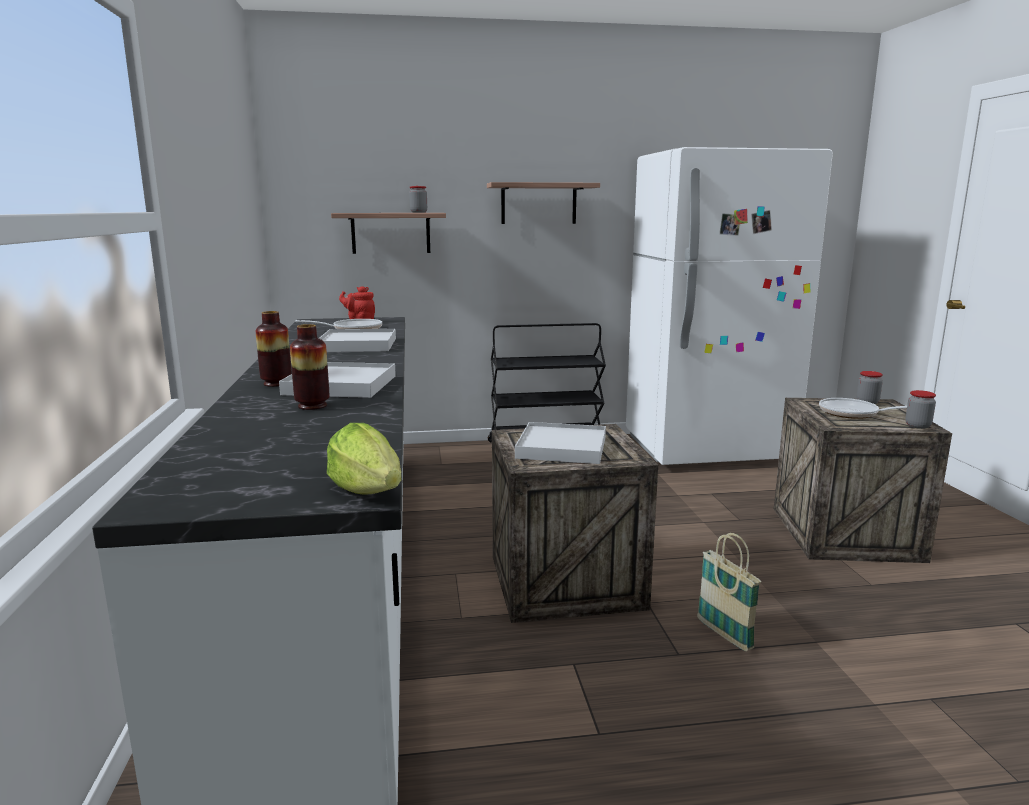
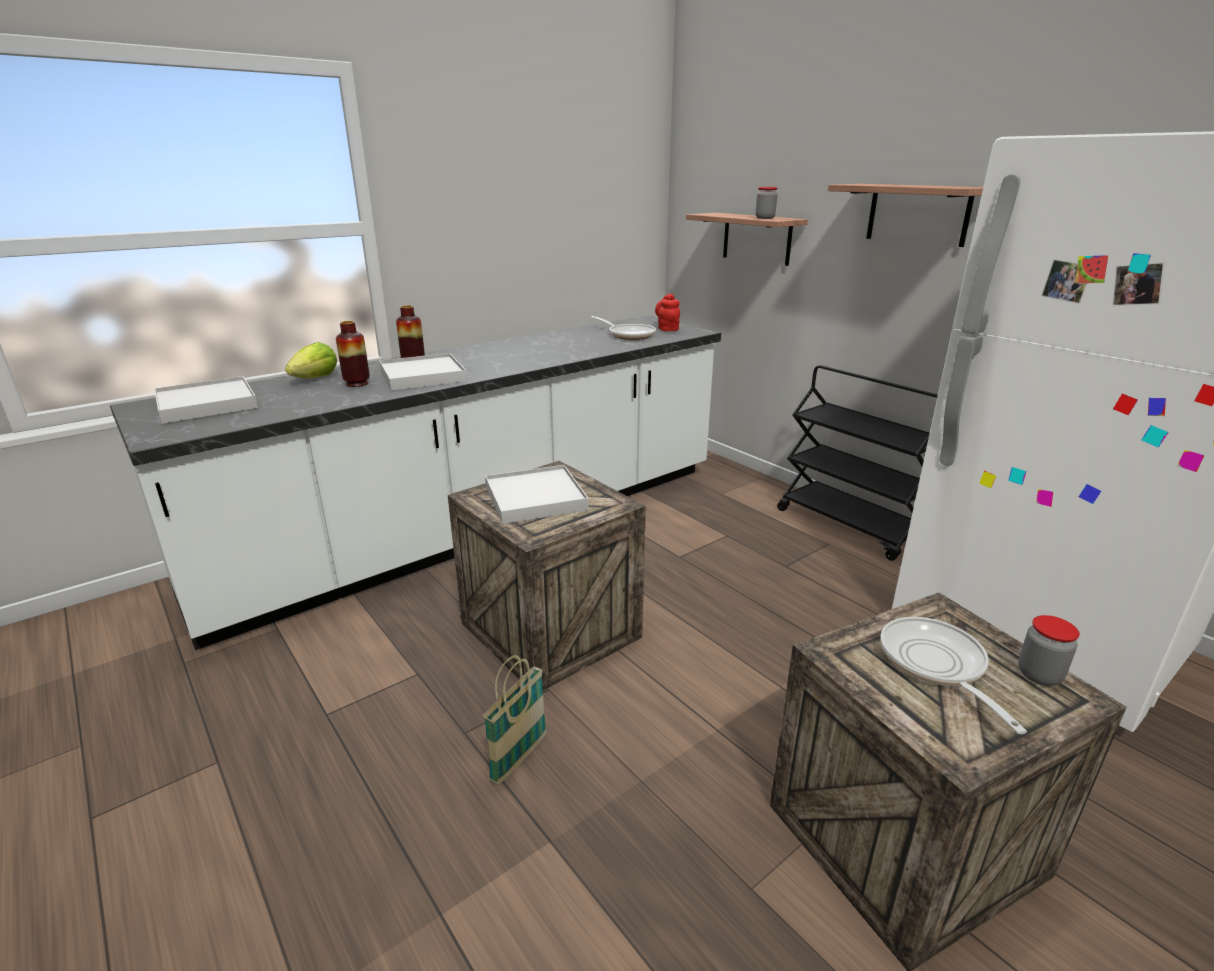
camera: 60 degrees right, 10 degrees up
(358, 345) = (569, 349): white tray -> white tray (207, 404)
(367, 491) = (162, 438): lettuce -> lettuce (316, 378)
(918, 426) = (954, 744): jar -> none

